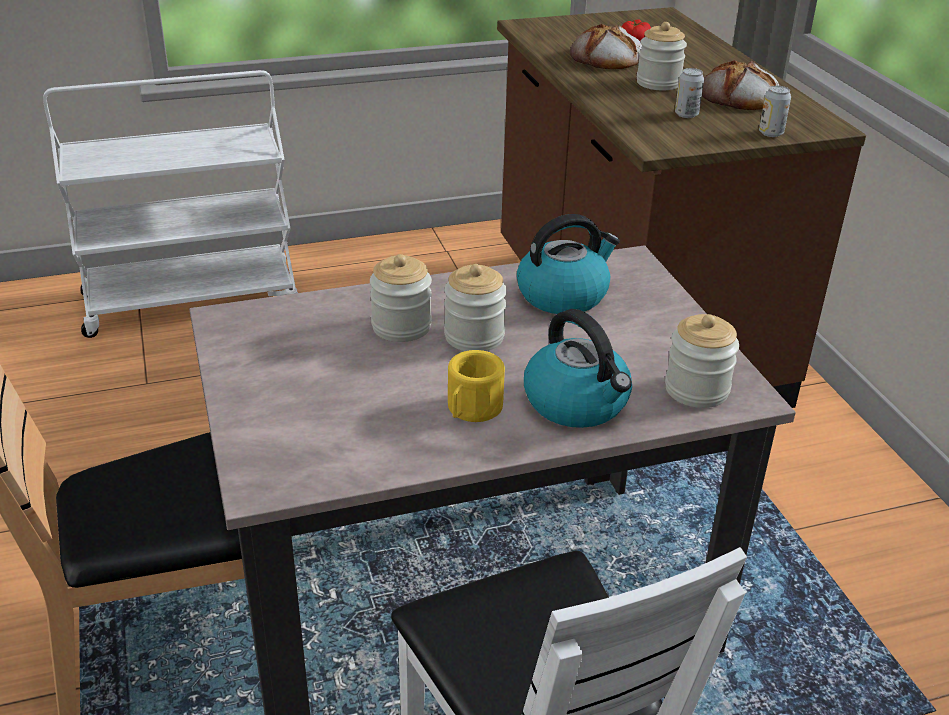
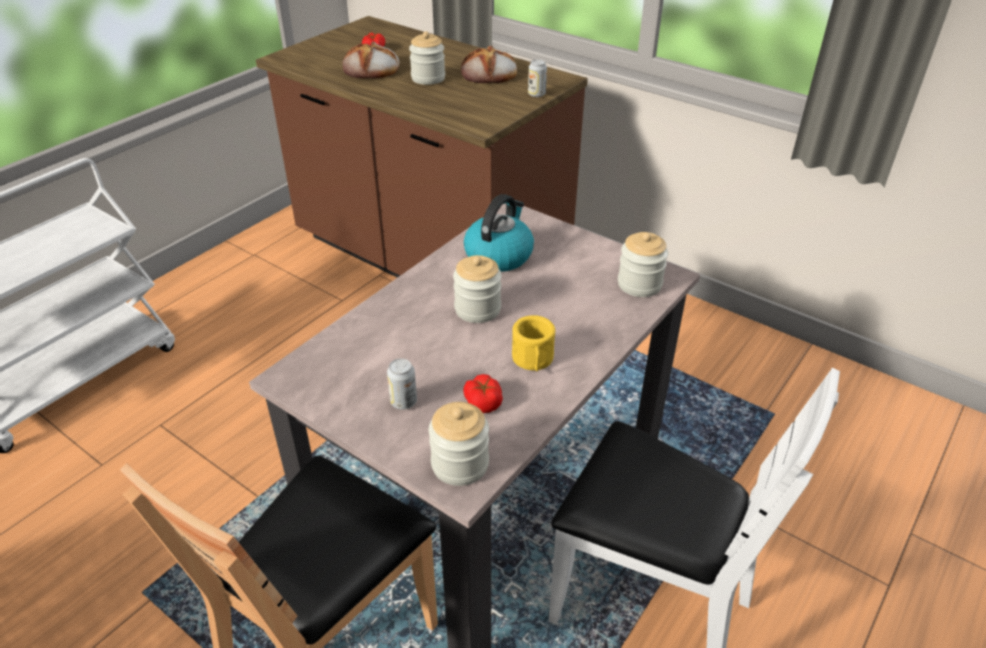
camera: 35 degrees left, 5 degrees up
(371, 423) = (483, 402): none -> tomato
(401, 326) = (423, 324): jar -> jar (460, 464)
(577, 403) = (587, 325): kettle -> none
(686, 114) = (472, 97): can -> can (403, 402)

